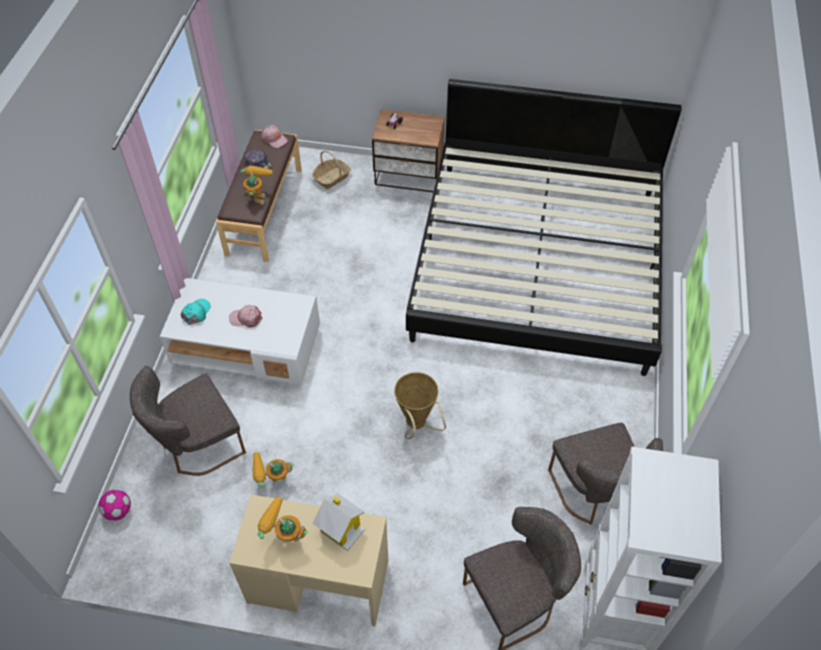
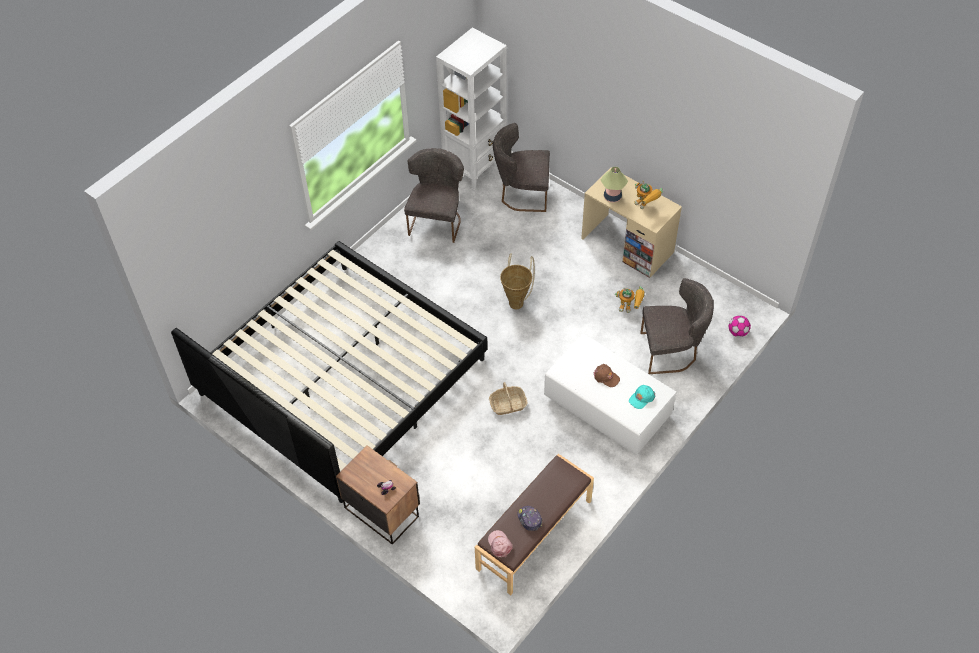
camera: 150 degrees left, 0 degrees up
(246, 318) = (606, 377): pink cap -> brown cap
(258, 195) = (546, 483): toy robot -> none
(332, 178) = (452, 544): basket -> basket (508, 405)
(341, 529) = (612, 197): toy house -> table lamp

